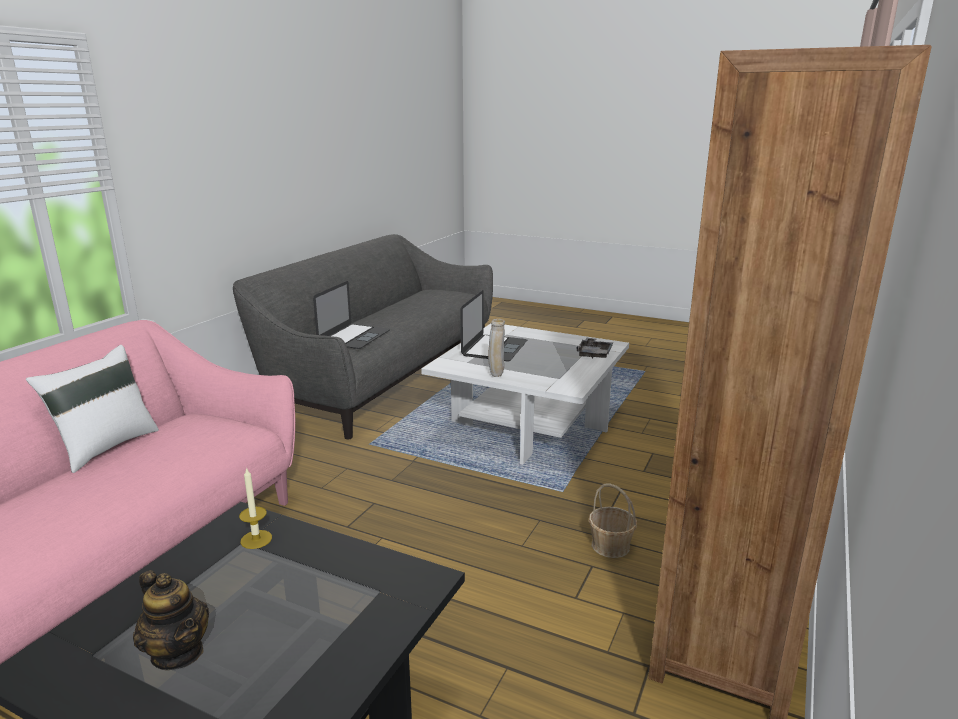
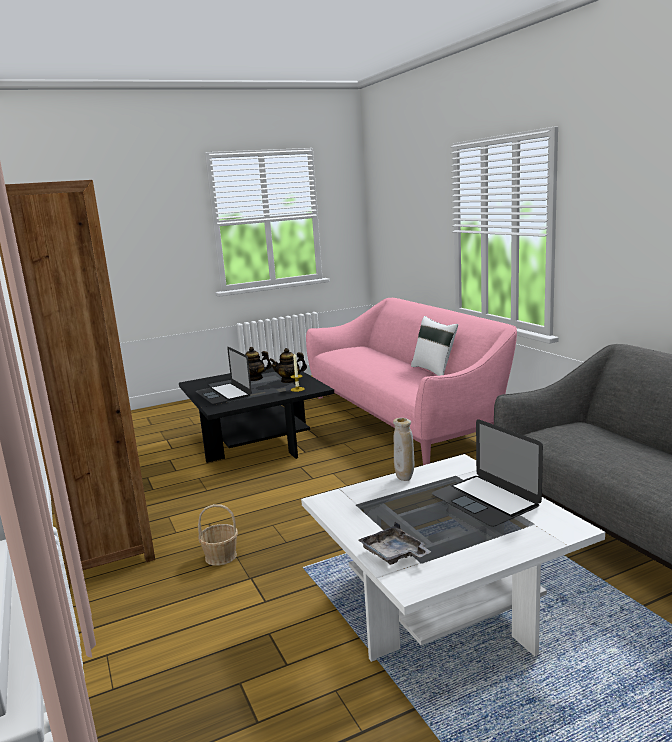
camera: 130 degrees right, 5 degrees down
(189, 581) = (289, 380): none -> teapot
(354, 336) = (589, 440): laptop -> laptop (223, 394)

